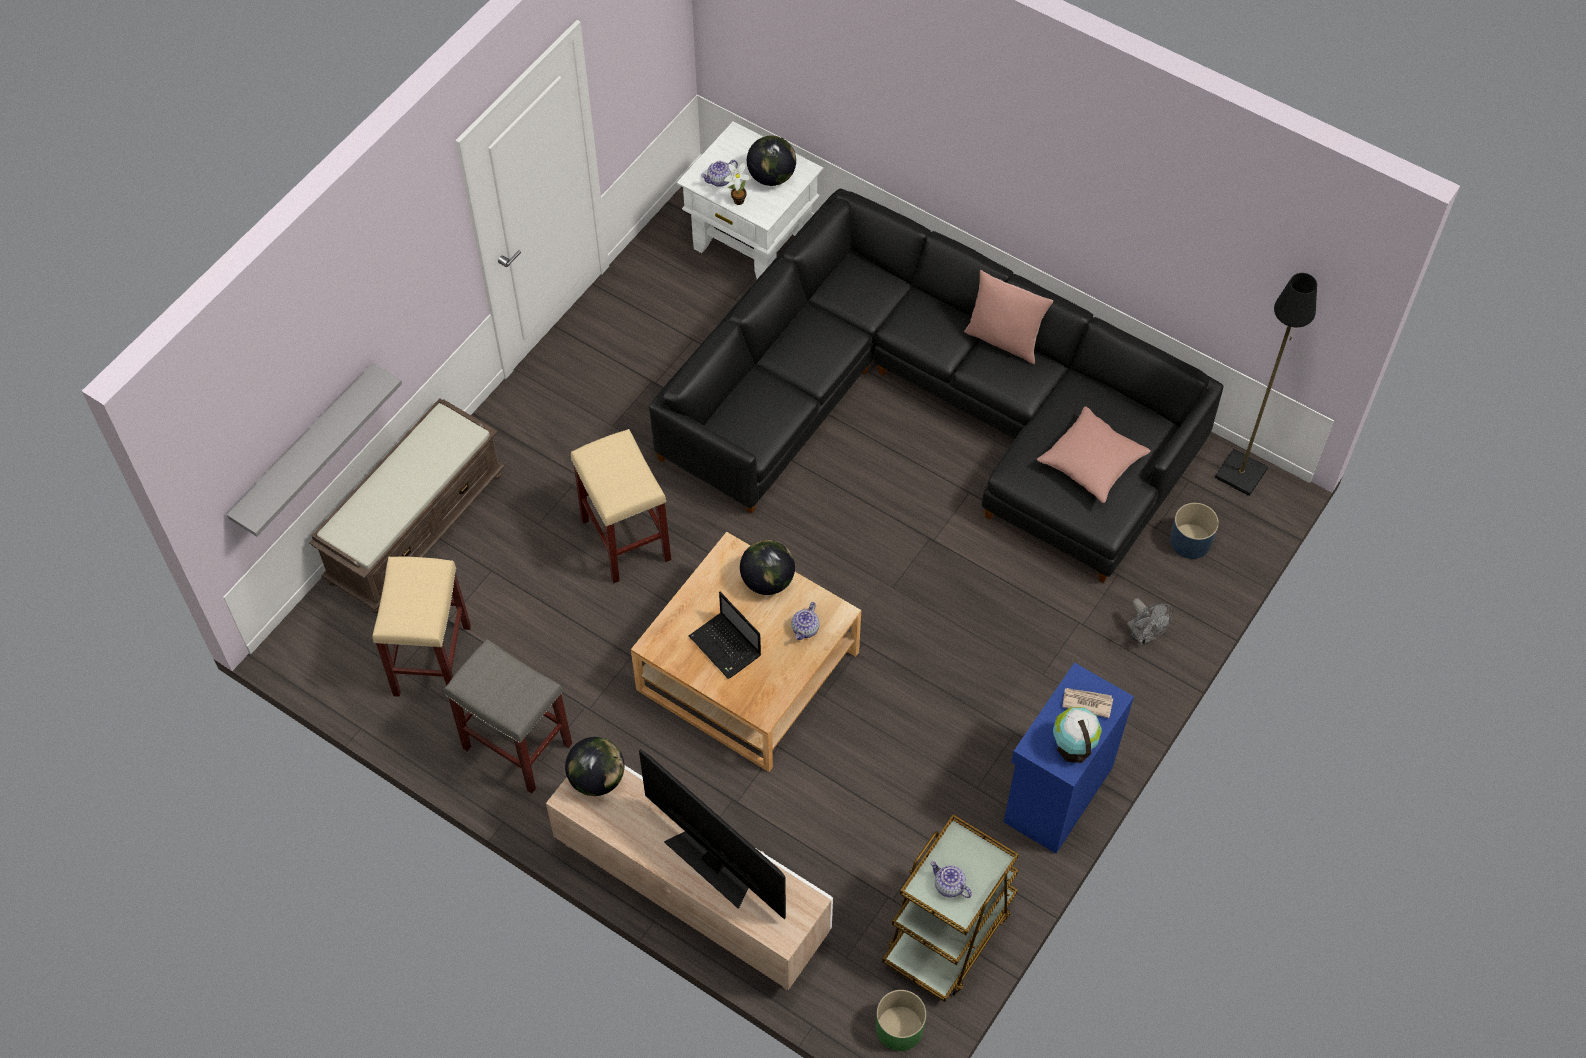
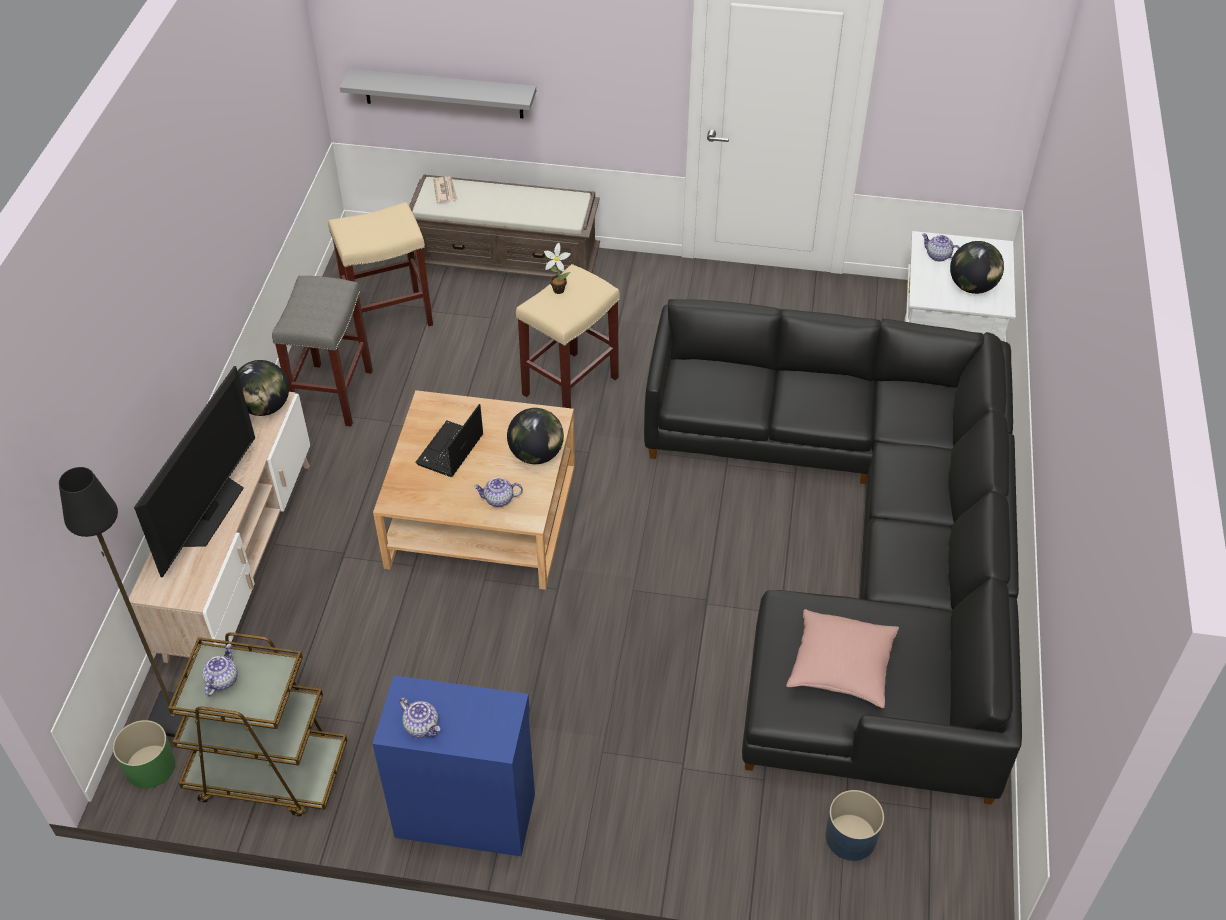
camera: 65 degrees right, 10 degrees down
(737, 201) = (924, 274): potted plant -> potted plant (557, 289)
(1004, 340) = (942, 540): pink pillow -> none
(1073, 746) = (422, 726): globe -> teapot
(1087, 702) = (482, 721): newspaper -> newspaper (445, 191)
(1144, 635) = (701, 831): grey fan -> none
(1242, 473) = (977, 861): black floor lamp -> black floor lamp (176, 717)

